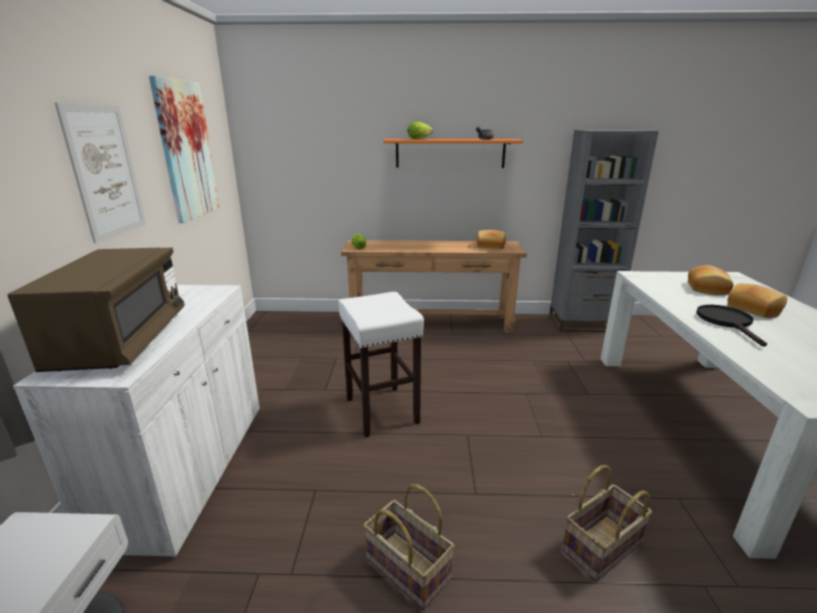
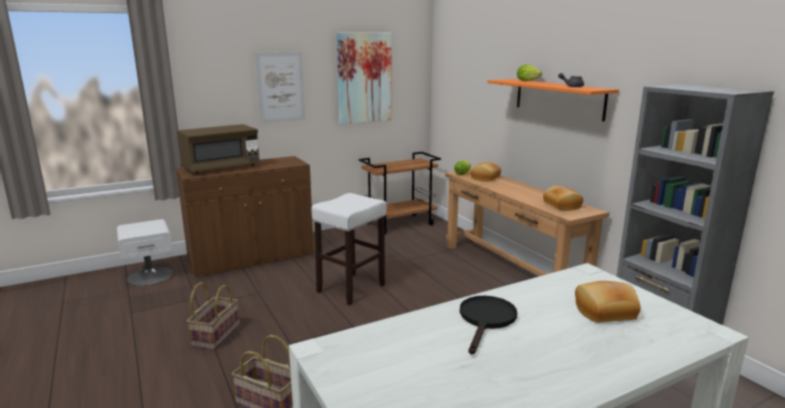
camera: 60 degrees right, 5 degrees down
(189, 469) = (252, 258): white cabinet -> brown cabinet
(262, 334) = (400, 224): none -> brown cart
(727, 322) = (486, 320): black frying pan -> black frying pan turned 45 degrees counterclockwise
(754, 309) = (562, 338): bread -> bread (486, 178)

